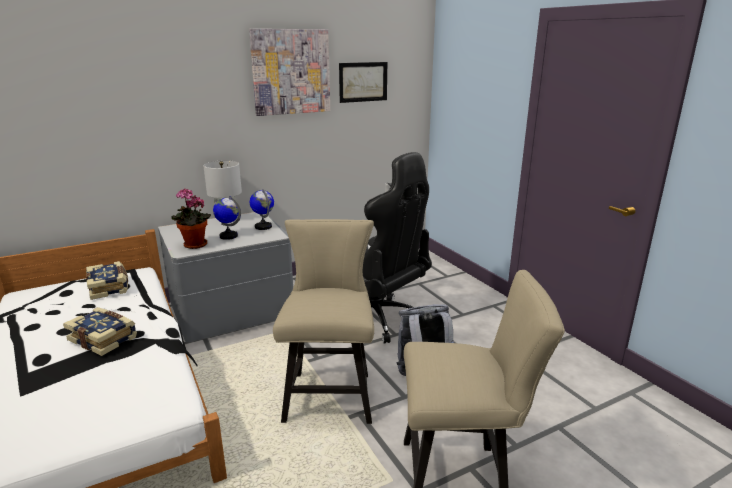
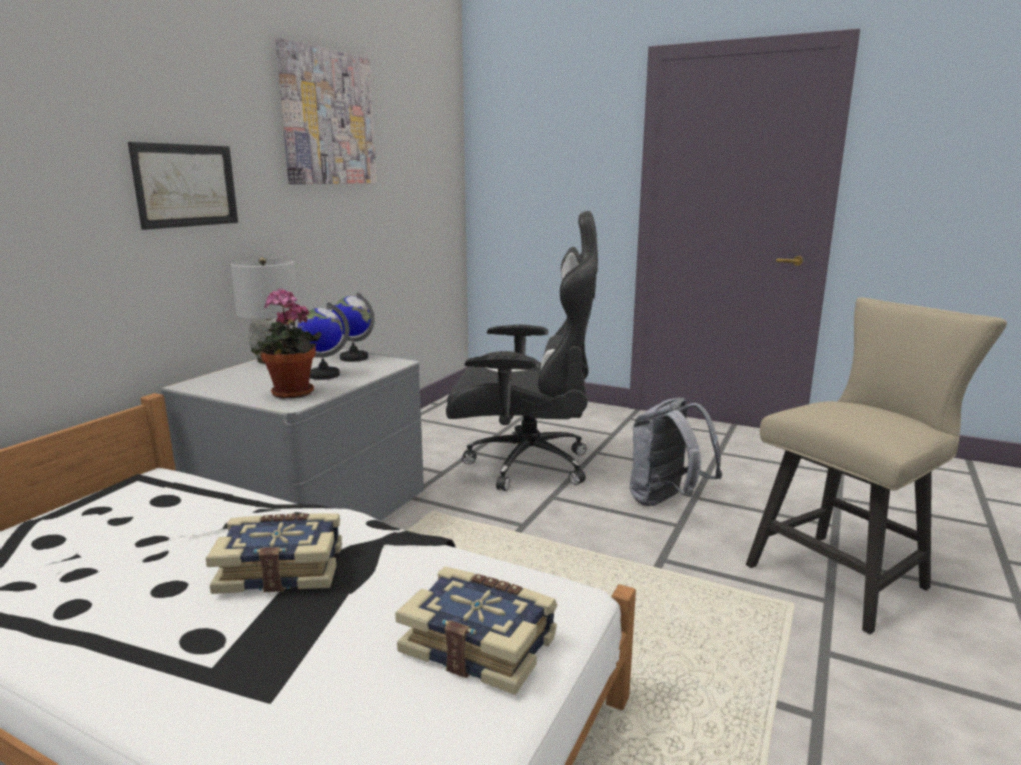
camera: 35 degrees left, 5 degrees down
(109, 287) = (144, 506): book -> book (480, 644)
(330, 392) = (596, 552): beige chair -> none
(363, 82) = (404, 144): picture -> picture (186, 185)

